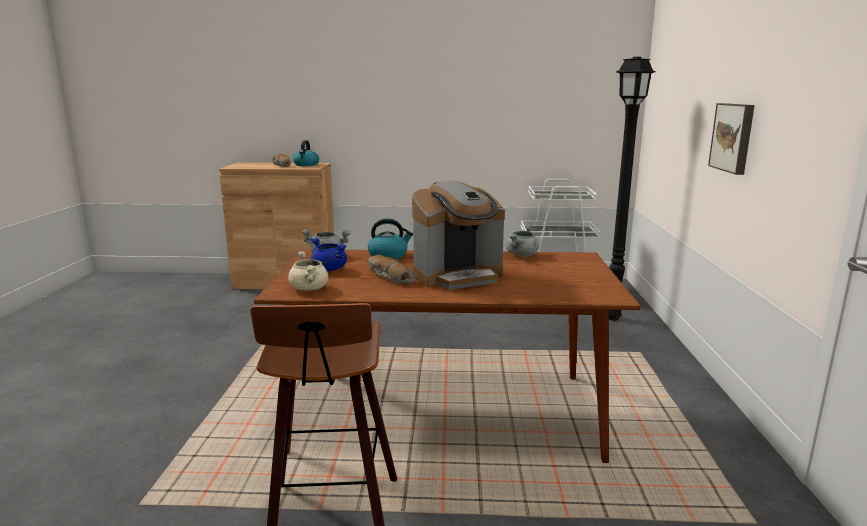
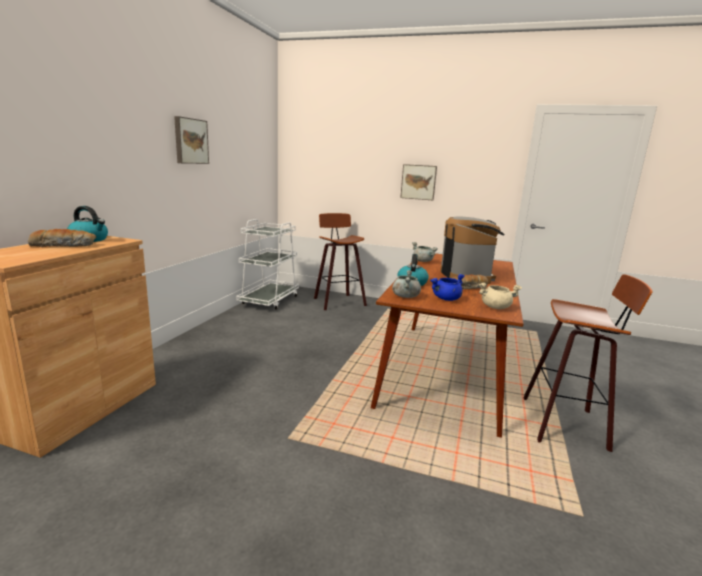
camera: 75 degrees left, 0 degrees up
(453, 86) = (190, 141): none -> picture
(613, 318) = (337, 301): black floor lamp -> stool

